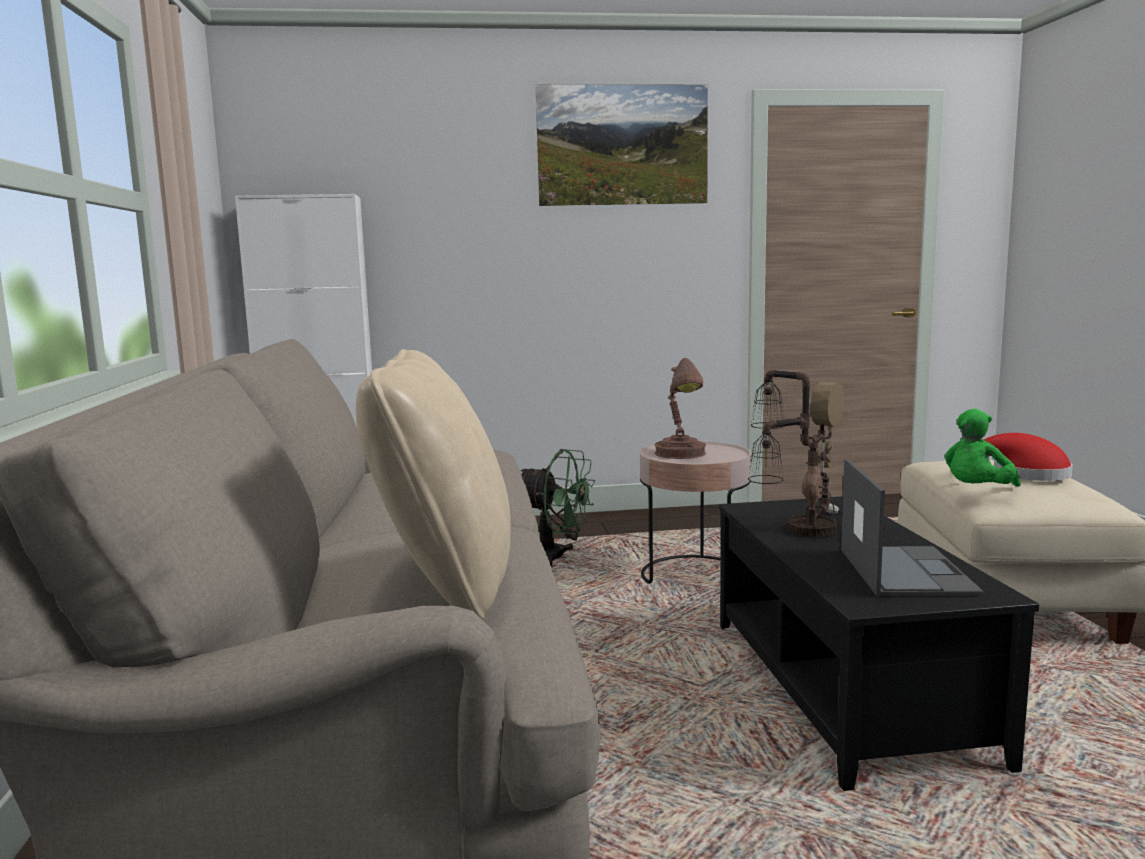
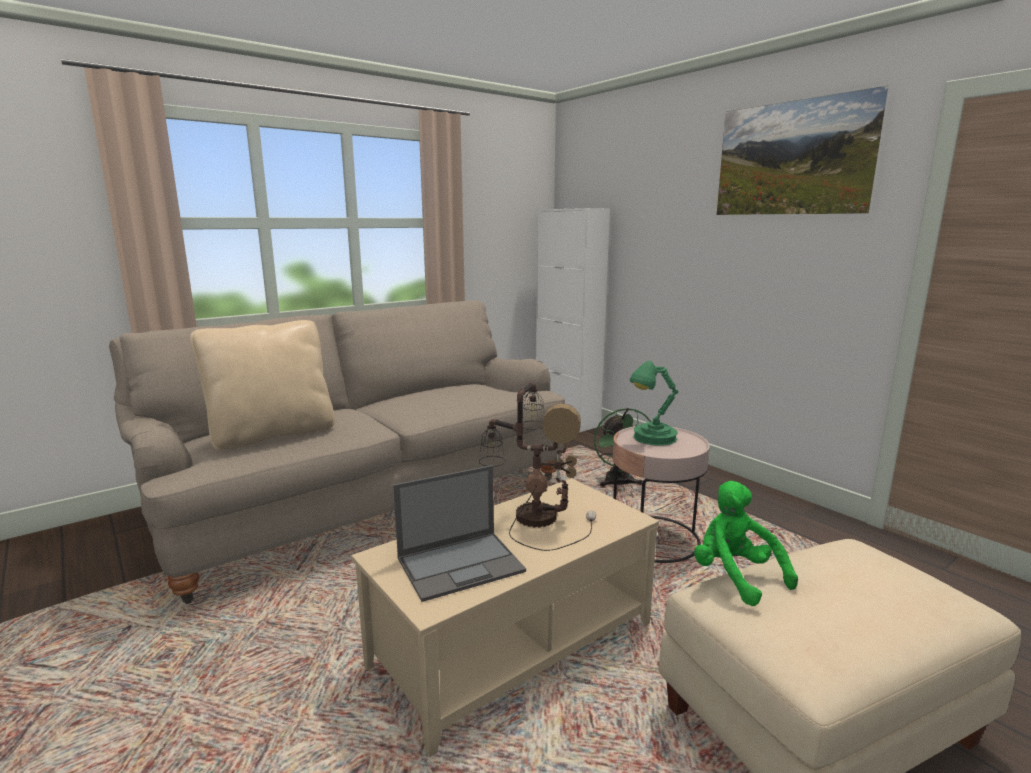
camera: 60 degrees right, 5 degrees up
(681, 454) = (652, 438): brown table lamp -> green table lamp
(841, 688) = (512, 643): black coffee table -> beige coffee table
(976, 492) = (735, 576): green plush toy -> green plush toy turned 45 degrees clockwise
(1023, 475) = (856, 601): red hat -> none

